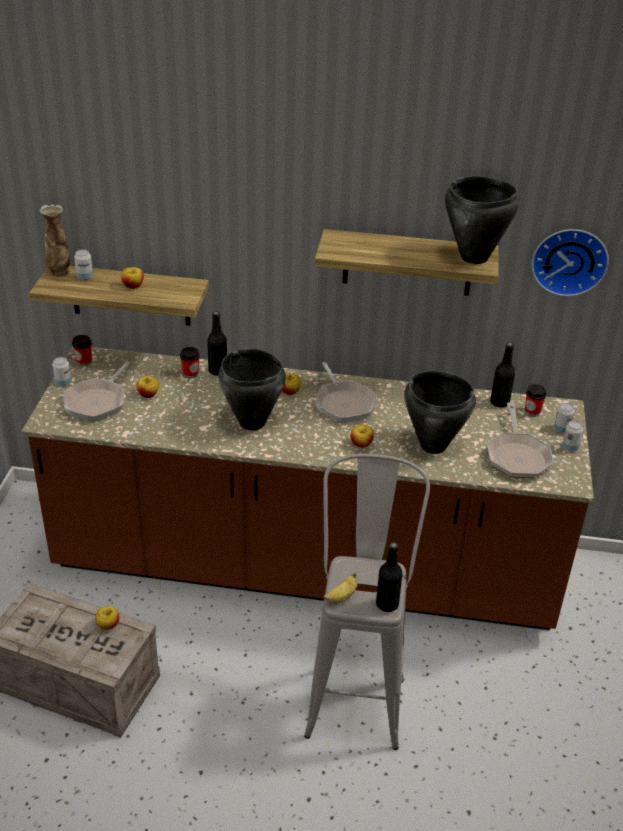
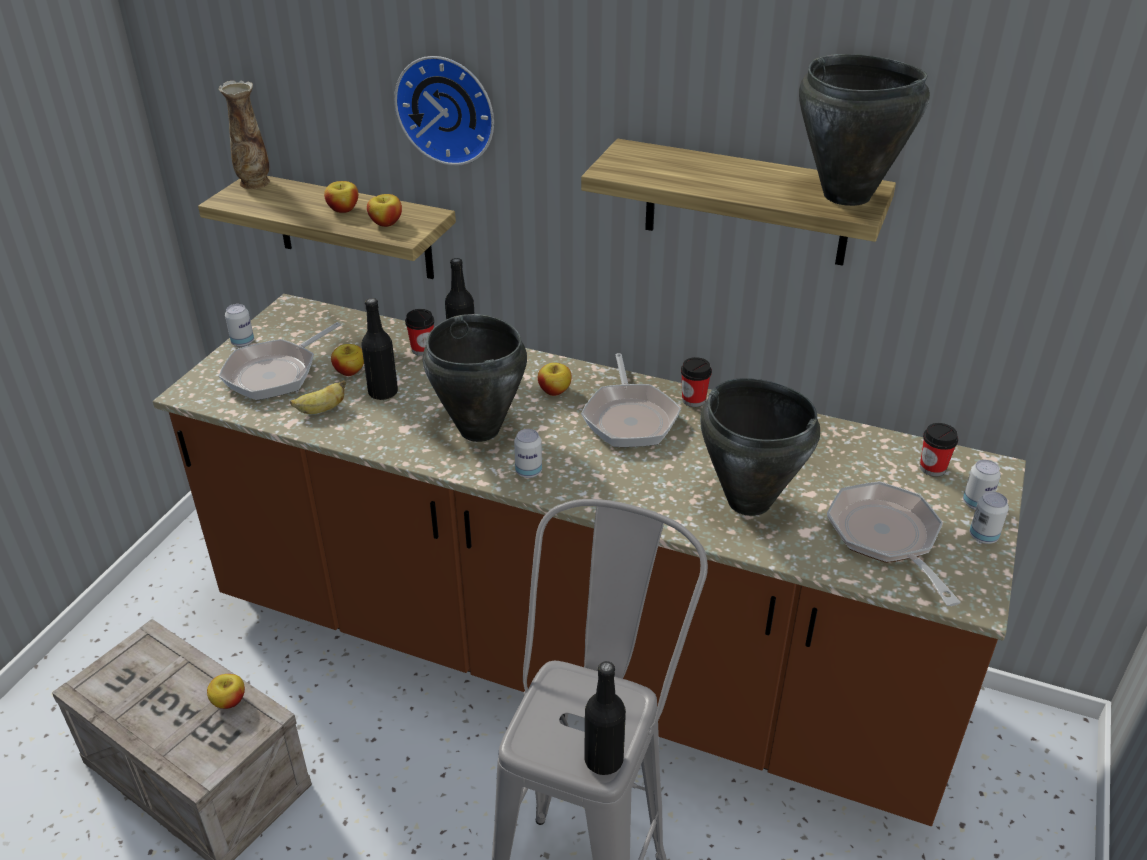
camera: 15 degrees right, 0 degrees up
(84, 361) = (285, 316): cup -> cup (693, 400)
(85, 277) = (284, 193): can -> can (528, 472)
(341, 597) = (532, 734): banana -> banana (321, 410)
(361, 444) = (633, 483): apple -> apple (386, 223)
(499, 402) = (880, 447): black bottle -> black bottle (383, 392)
(517, 456) = (887, 538): frying pan -> frying pan turned 150 degrees clockwise
(569, 260) = (1019, 216): wall clock -> wall clock (448, 108)

